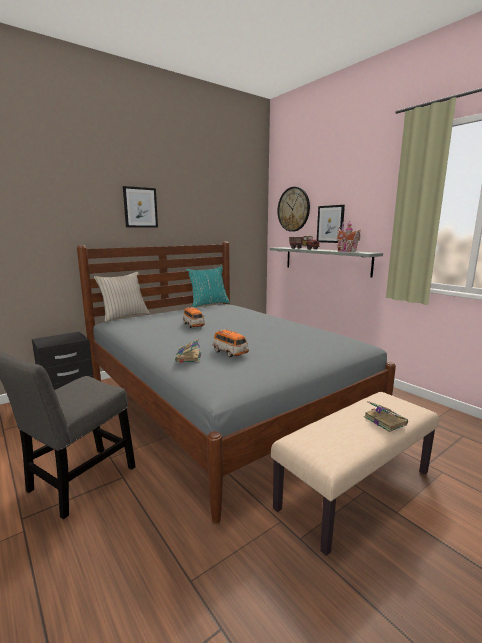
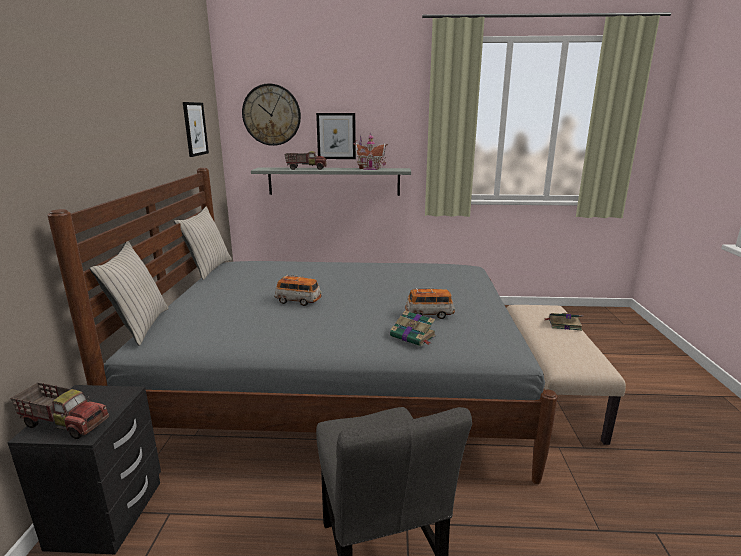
camera: 50 degrees left, 5 degrees up
(50, 340) = (65, 423): none -> toy truck
(140, 207) = (106, 120): picture -> picture (195, 129)
(208, 304) = (208, 269): turquoise pillow -> beige pillow

